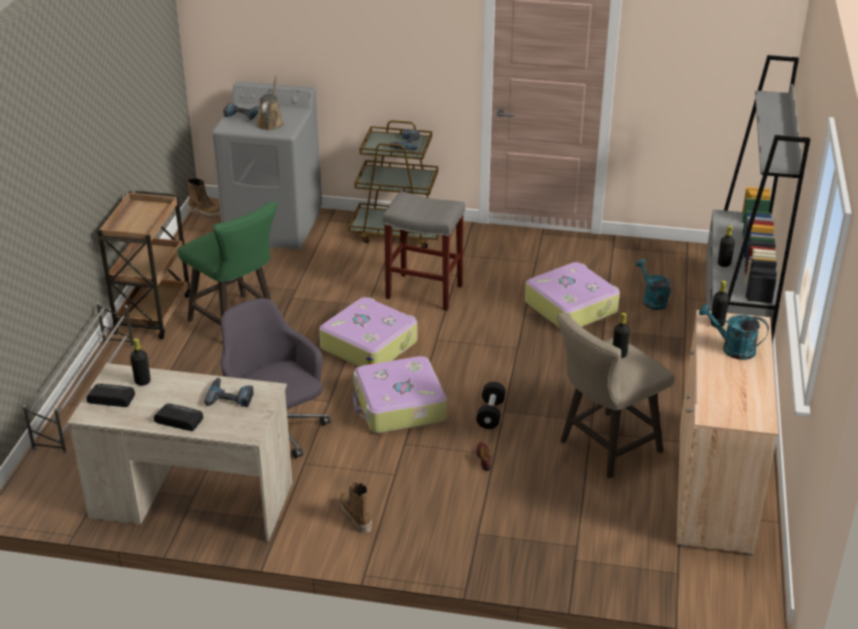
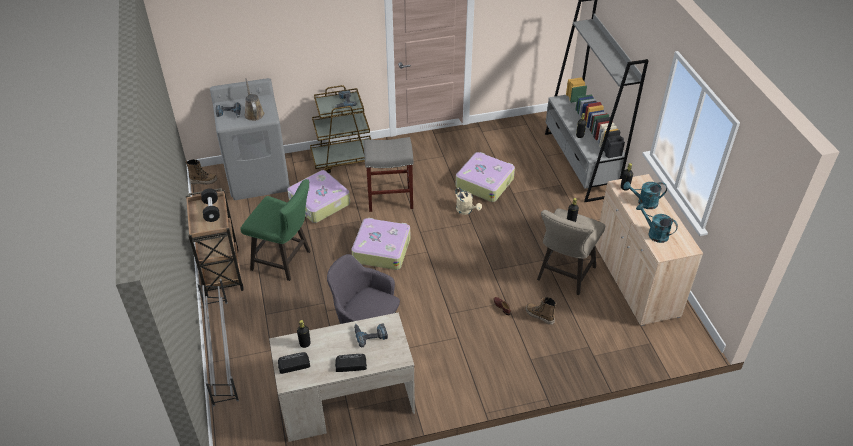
camera: 25 degrees left, 10 degrees up
(355, 517) = (454, 375): boot -> boot (539, 316)
(399, 406) = (429, 288): suitcase -> suitcase (319, 203)
(490, 414) = (486, 275): black dumbbell -> black dumbbell (211, 210)
(520, 332) = (466, 210): none -> beige watering can
(652, 300) = (527, 163): turquoise watering can -> turquoise watering can (654, 233)

